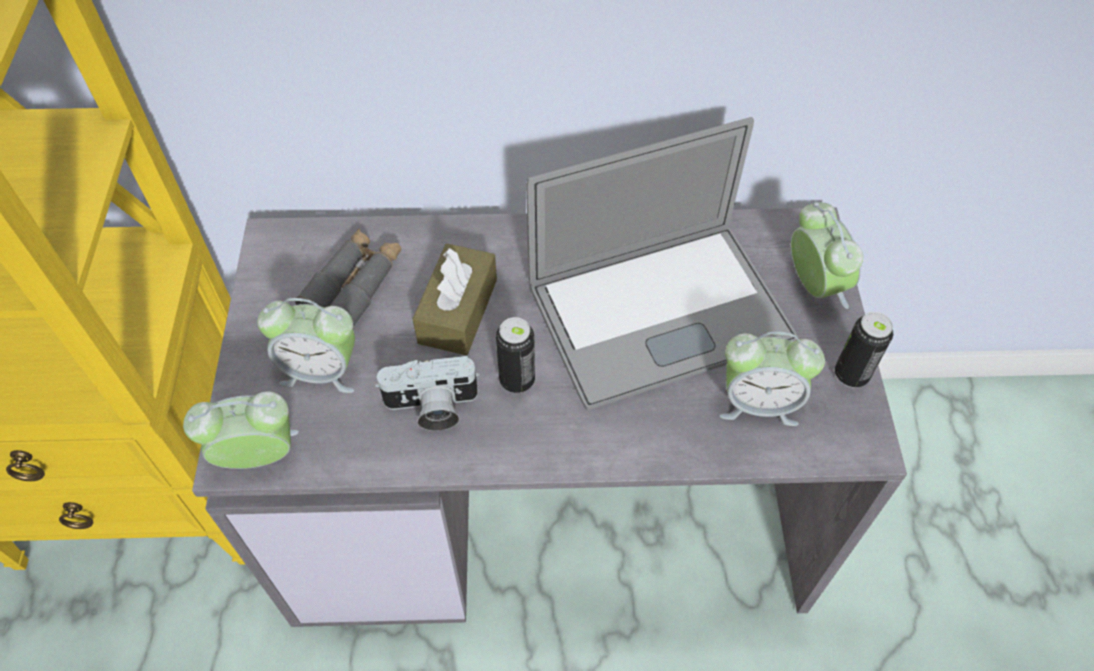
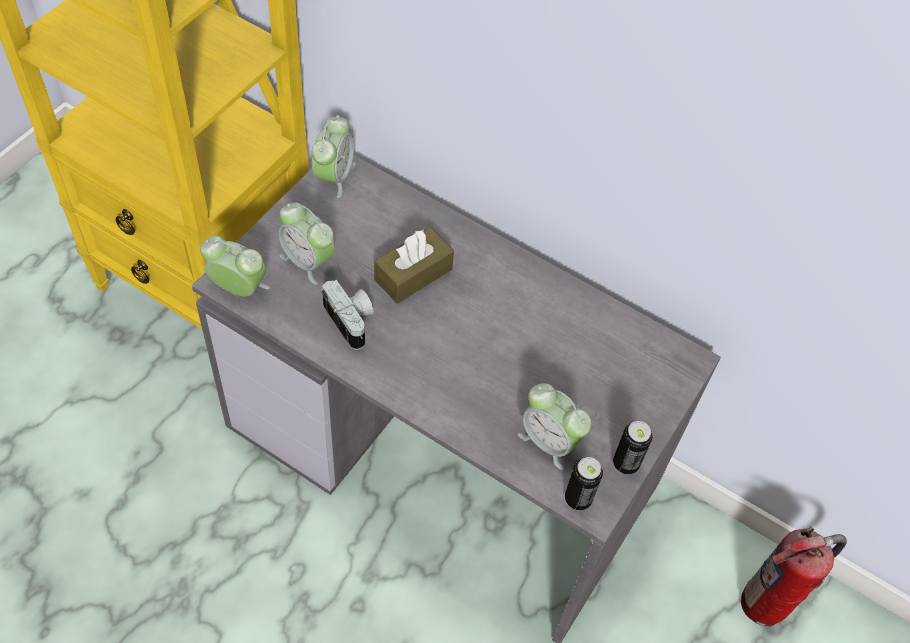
camera: 30 degrees right, 0 degrees up
(354, 286) = (365, 222): grey binoculars -> none
(431, 407) = (352, 321): camera -> camera turned 150 degrees counterclockwise
(517, 380) = (414, 336): can -> can (578, 499)
(659, 313) = (536, 350): laptop -> none
(814, 285) = (654, 396): alarm clock -> alarm clock (334, 176)
(941, 441) = (764, 604): none -> fire extinguisher

